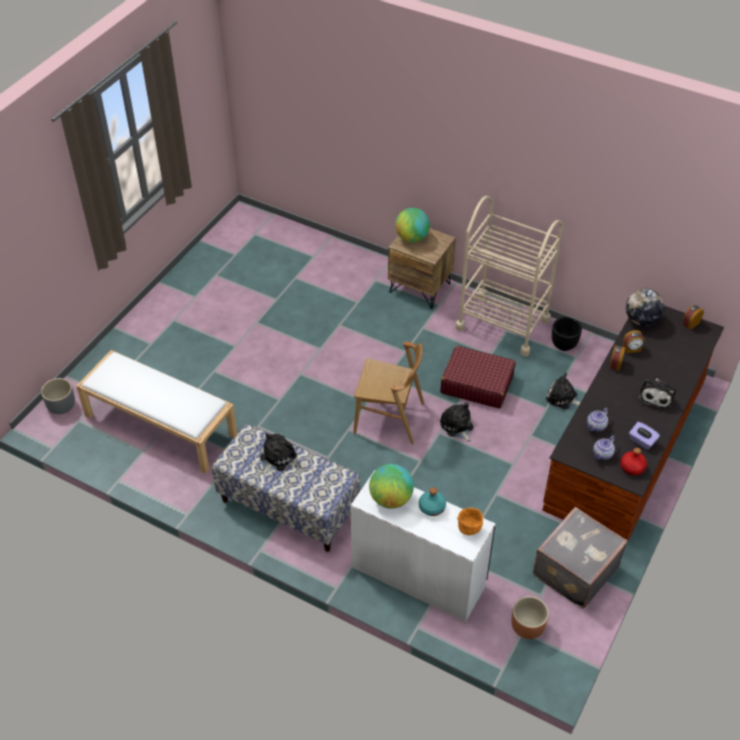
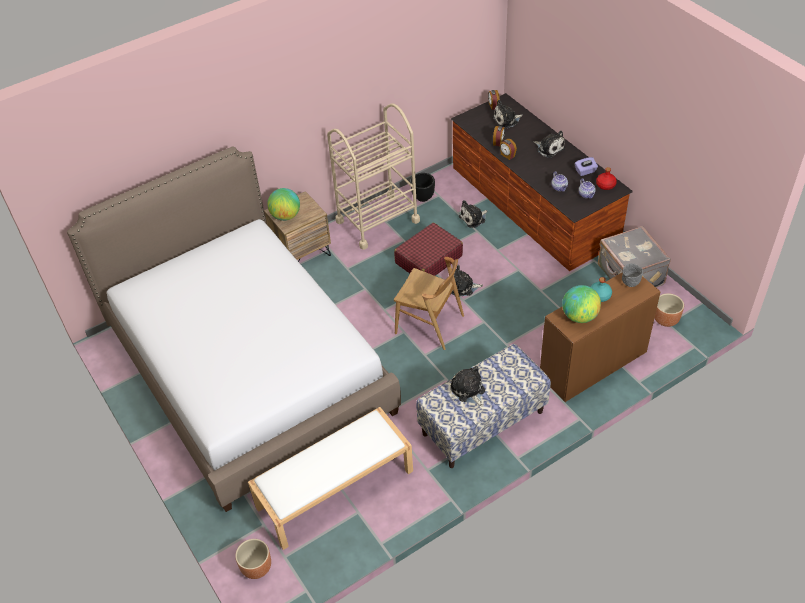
camera: 60 degrees left, 0 degrees up
(61, 406) = (256, 567): grey planter -> brown planter
(259, 313) = (249, 370): none -> bed
(389, 418) = (429, 324): brown chair -> brown chair turned 75 degrees clockwise
(418, 575) = (592, 363): white desk -> brown desk
(469, 530) = (631, 282): orange bowl -> grey bowl
(641, 320) = (474, 126): globe -> none
(675, 343) = (507, 120): none -> plush toy

